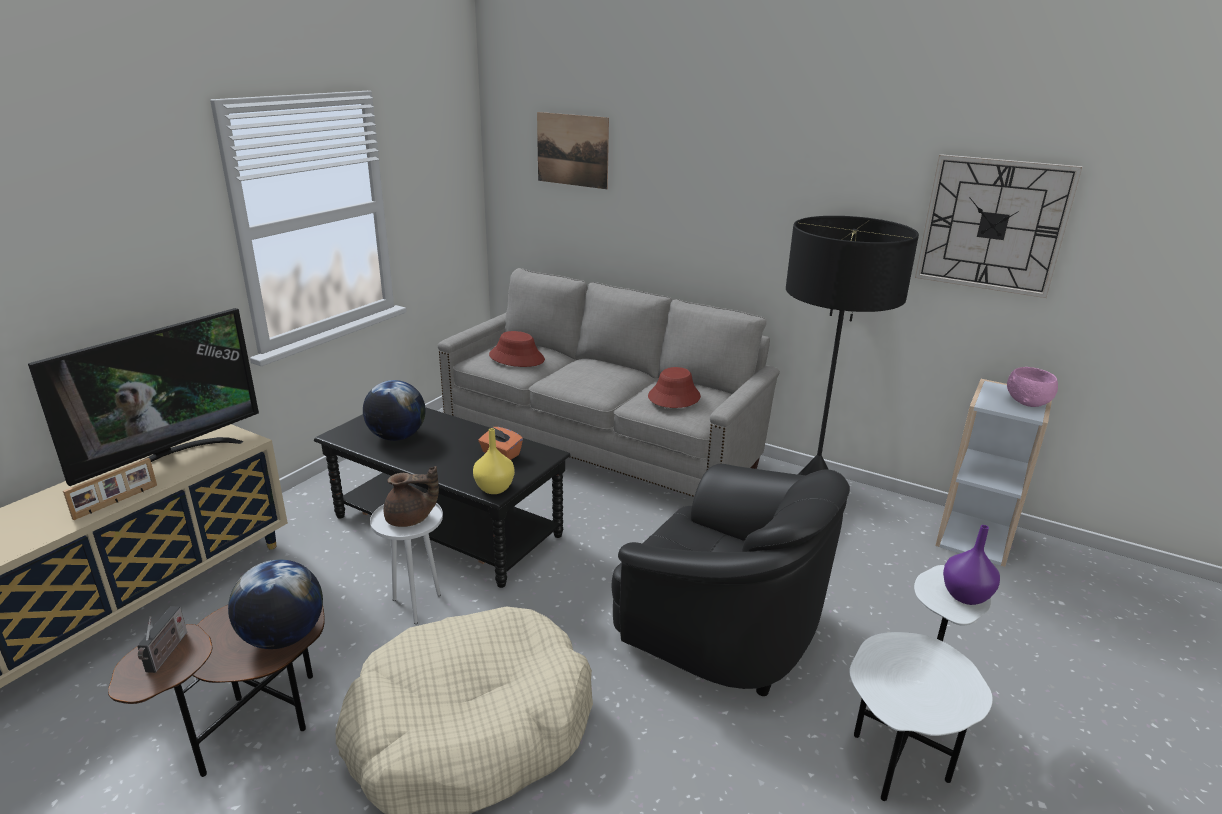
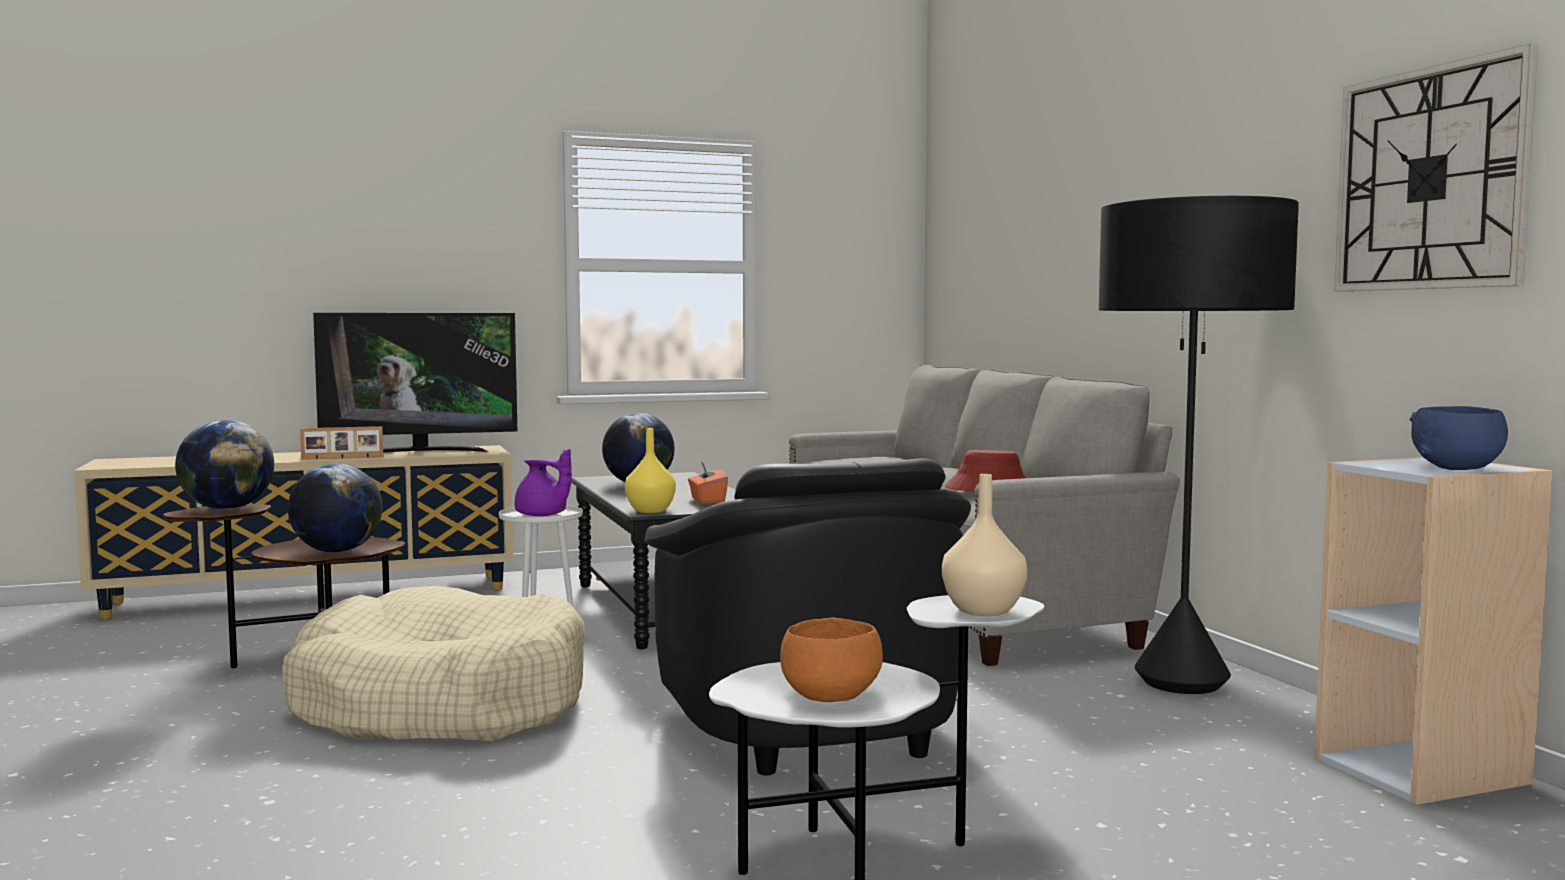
camera: 40 degrees right, 20 degrees down
(166, 654) = (227, 509): radio -> globe
(410, 519) = (542, 515): brown teapot -> purple teapot
(517, 357) = (870, 460): red hat -> none
(572, 150) = (992, 205): picture -> none
(941, 693) = (829, 697): none -> orange bowl
(965, 596) = (981, 611): purple vase -> beige vase
(1028, 403) = (1458, 468): pink bowl -> blue bowl

